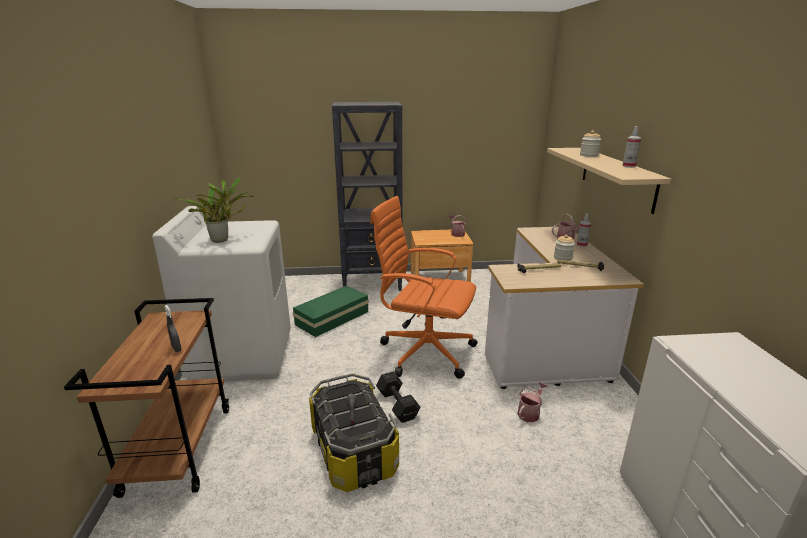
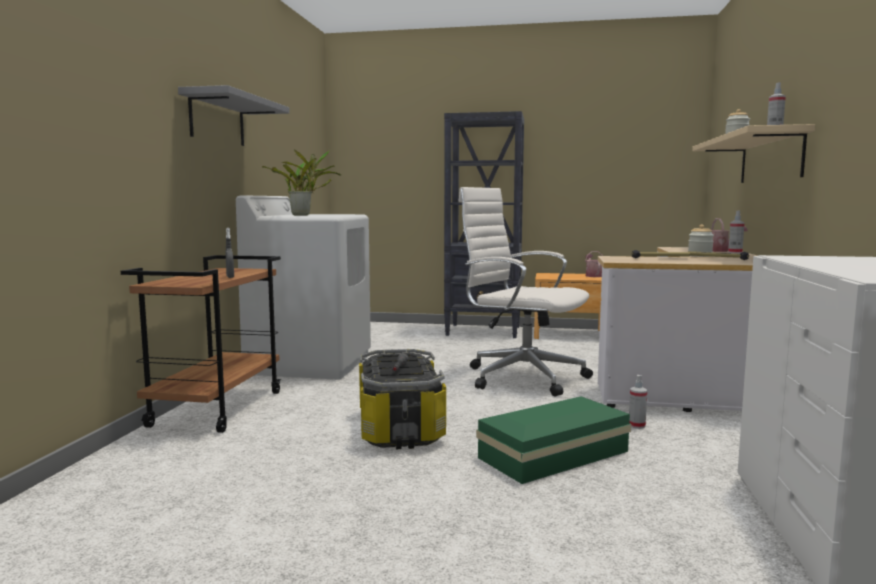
camera: 15 degrees right, 15 degrees down
(119, 163) = (217, 120): none -> grey shelf
(334, 318) = (424, 349): green storage box -> green storage box (557, 454)
(397, 404) = (468, 405): black dumbbell -> none
(424, 351) = (521, 377): orange office chair -> white office chair
(530, 413) = (636, 425): watering can -> spray bottle

